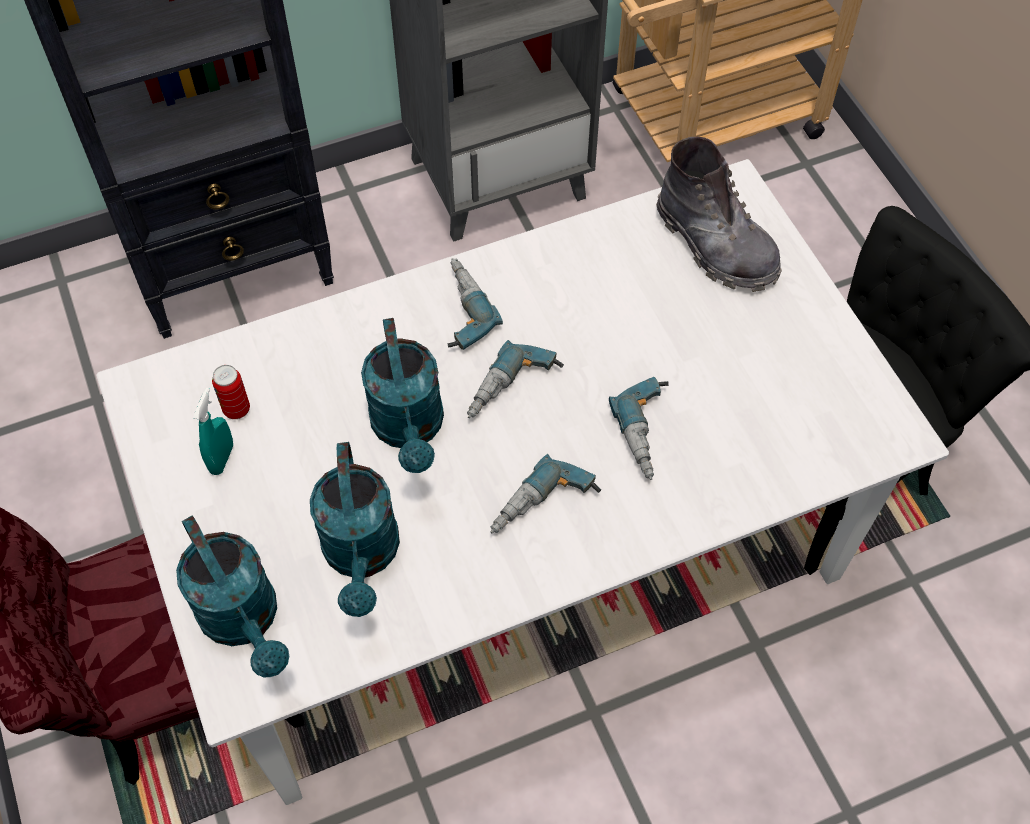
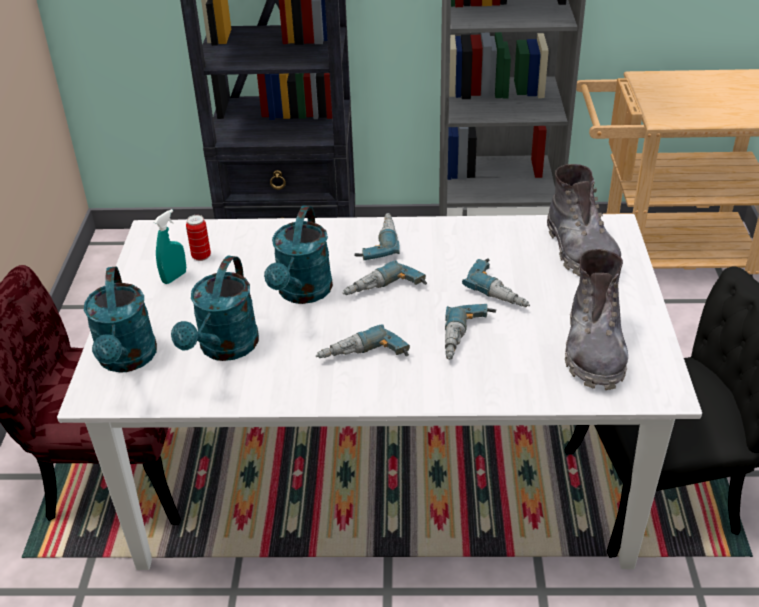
camera: 25 degrees right, 20 degrees down
(652, 340) = (502, 290): none -> power drill
(799, 399) = (594, 349): none -> grey boot

